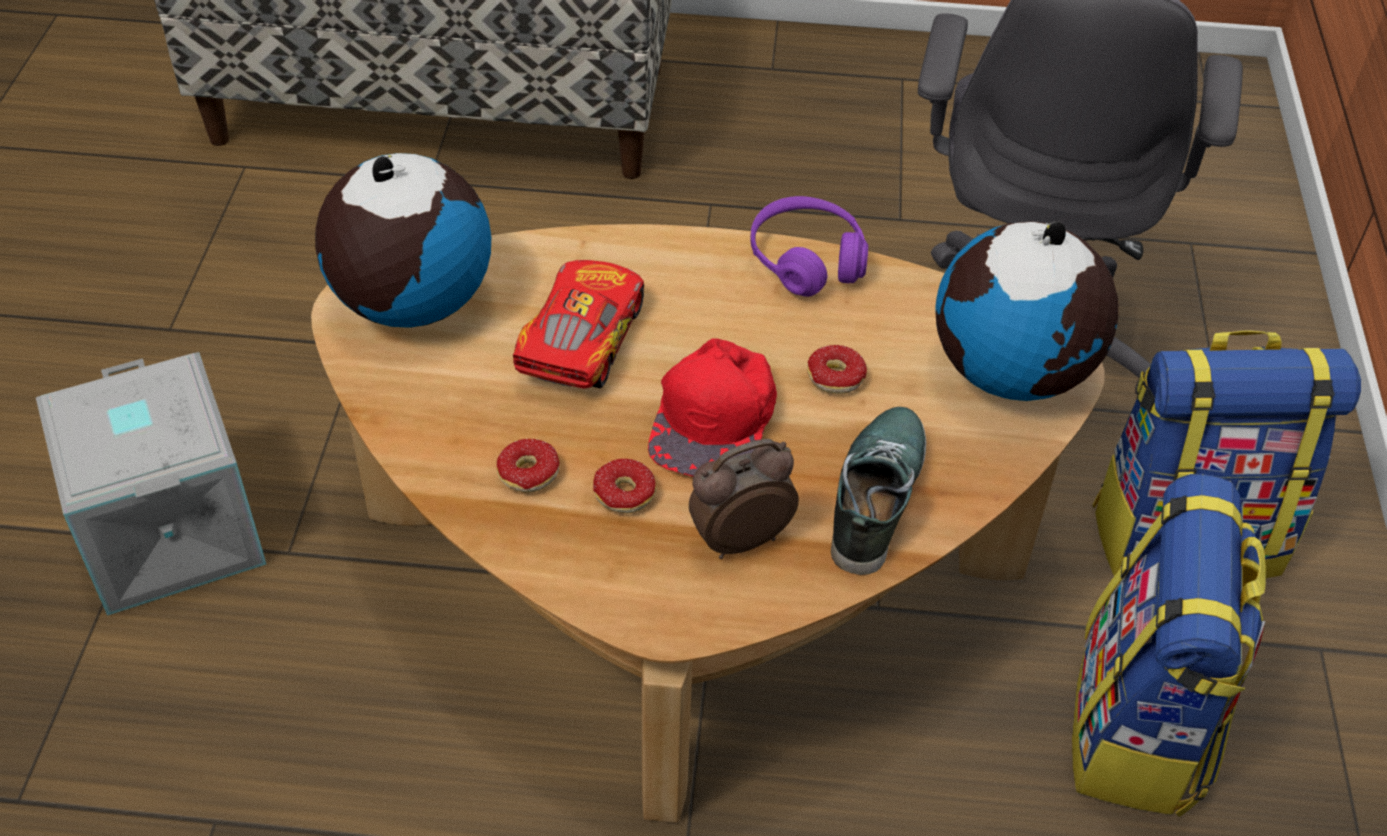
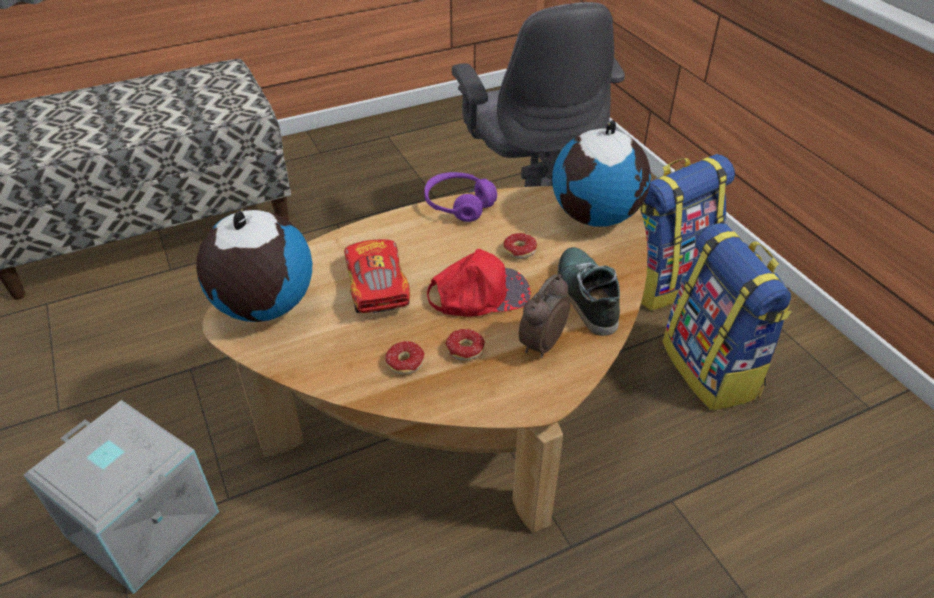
camera: 30 degrees left, 5 degrees down
(715, 417) = (478, 293): red cap -> red cap turned 90 degrees counterclockwise

